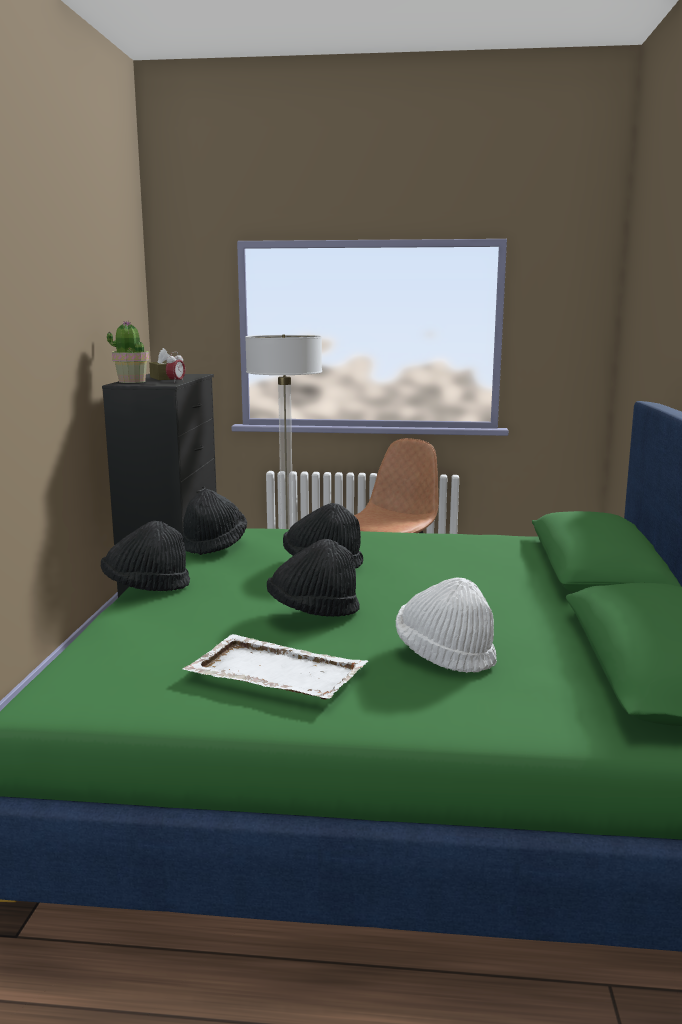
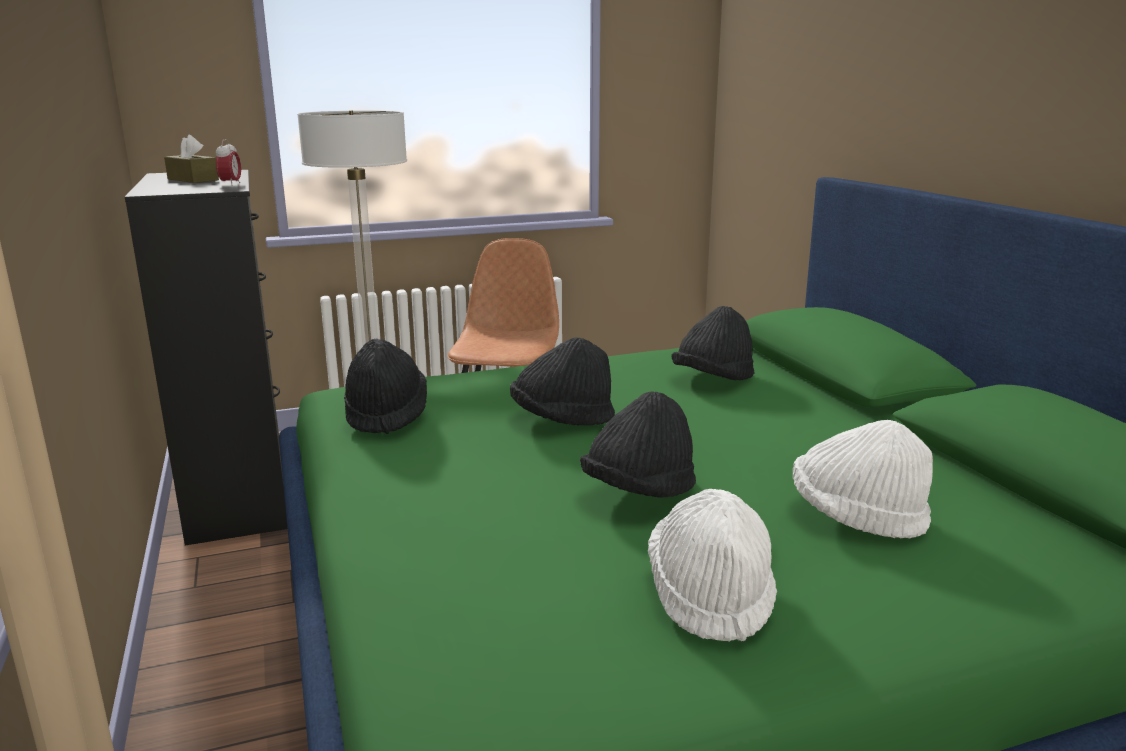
camera: 25 degrees left, 5 degrees up
(132, 381) = (158, 187): potted plant -> none
(146, 587) = (365, 500): black hat -> black hat (713, 379)
(275, 672) = (710, 595): white tray -> white hat

